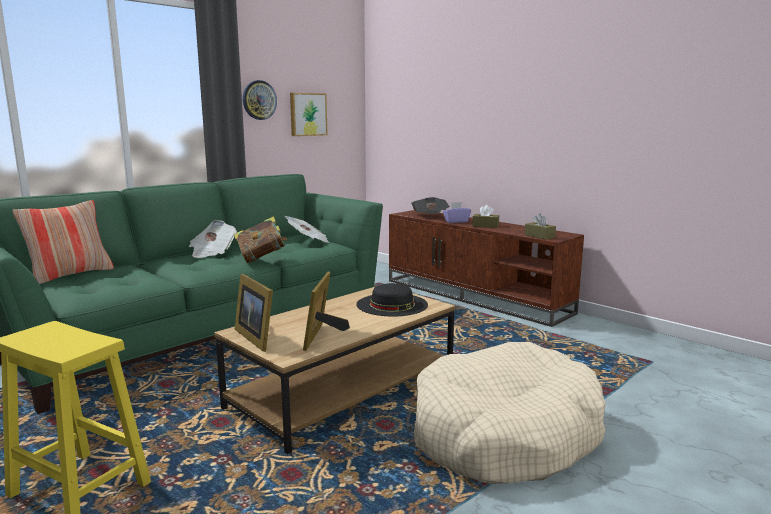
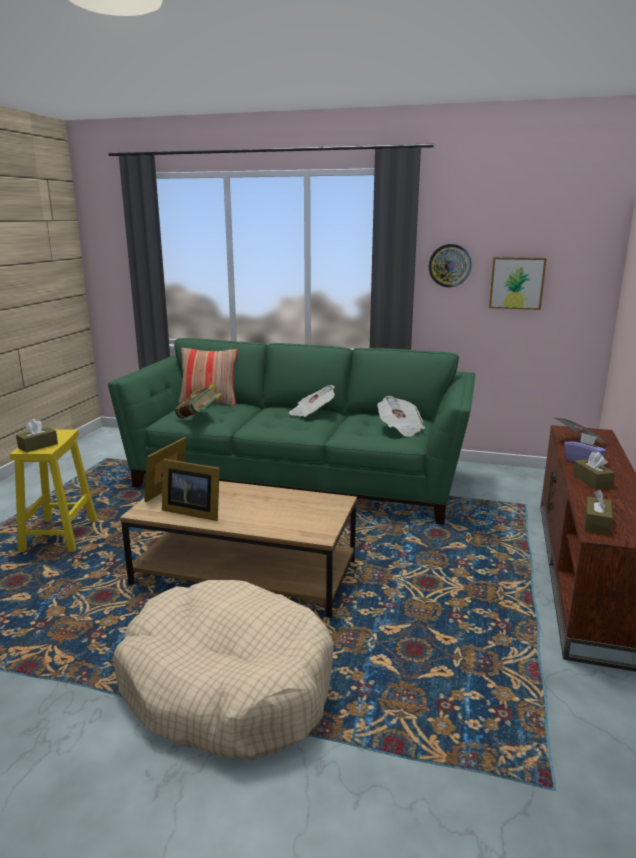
camera: 60 degrees right, 5 degrees up
(72, 344) = (38, 446): none -> brown tissue box
(261, 259) = (317, 432): book -> book (199, 418)
(322, 336) = (191, 511): picture frame -> picture frame turned 135 degrees counterclockwise
(392, 304) = (299, 516): black hat -> none

